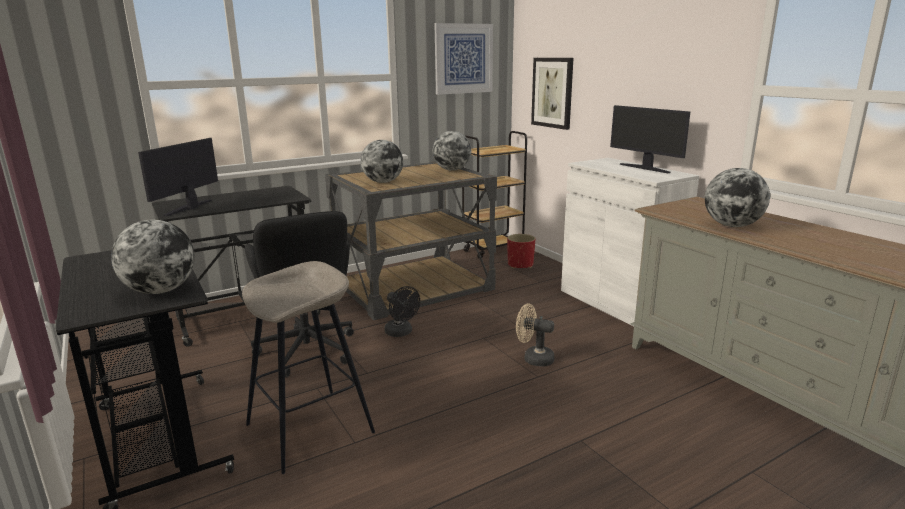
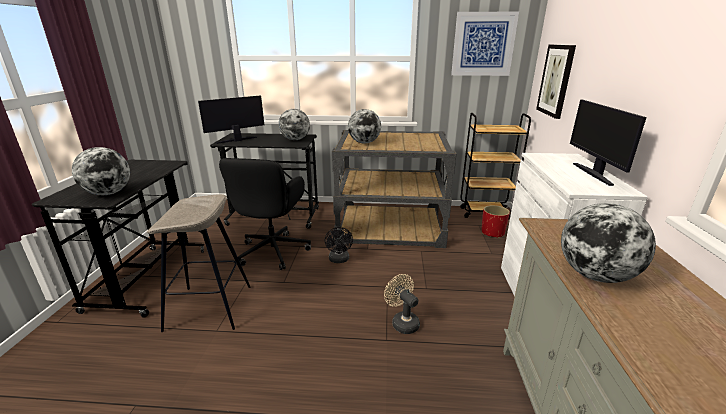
camera: 35 degrees right, 5 degrees up
(452, 170) = (433, 141): globe -> globe (295, 139)

